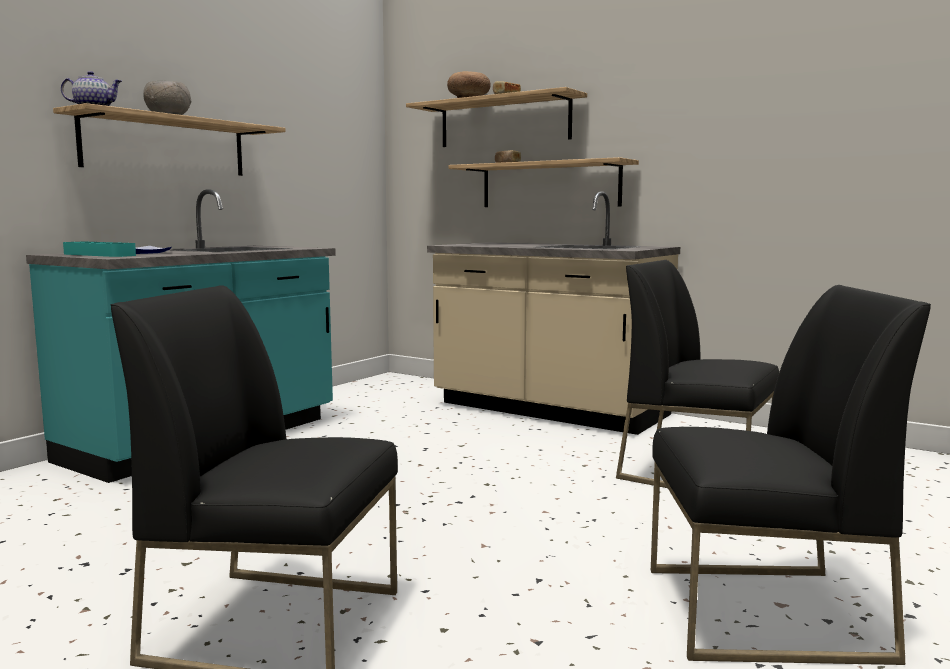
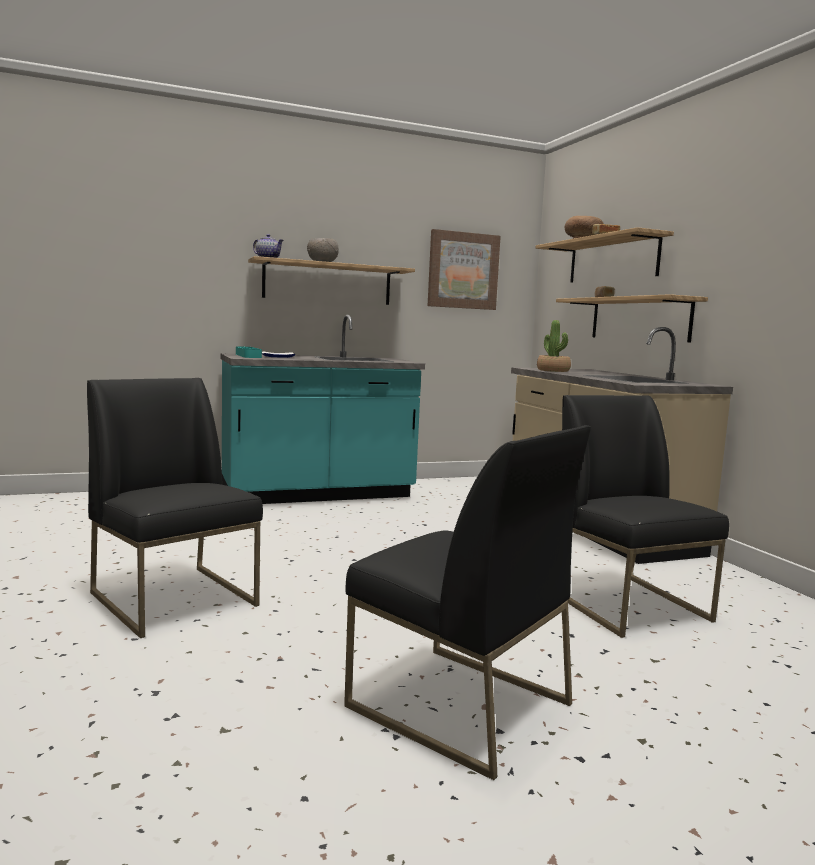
camera: 35 degrees right, 0 degrees up
(316, 132) = (463, 270): none -> picture
(484, 245) = (553, 370): none -> potted plant

